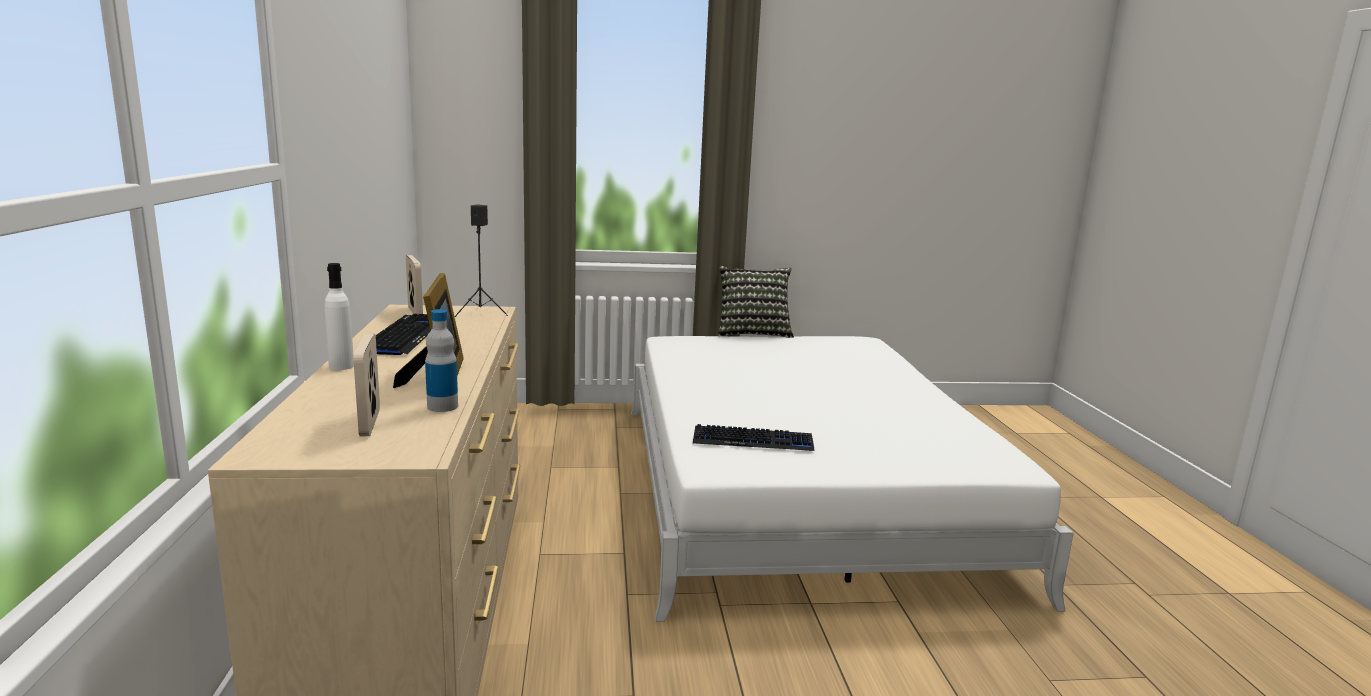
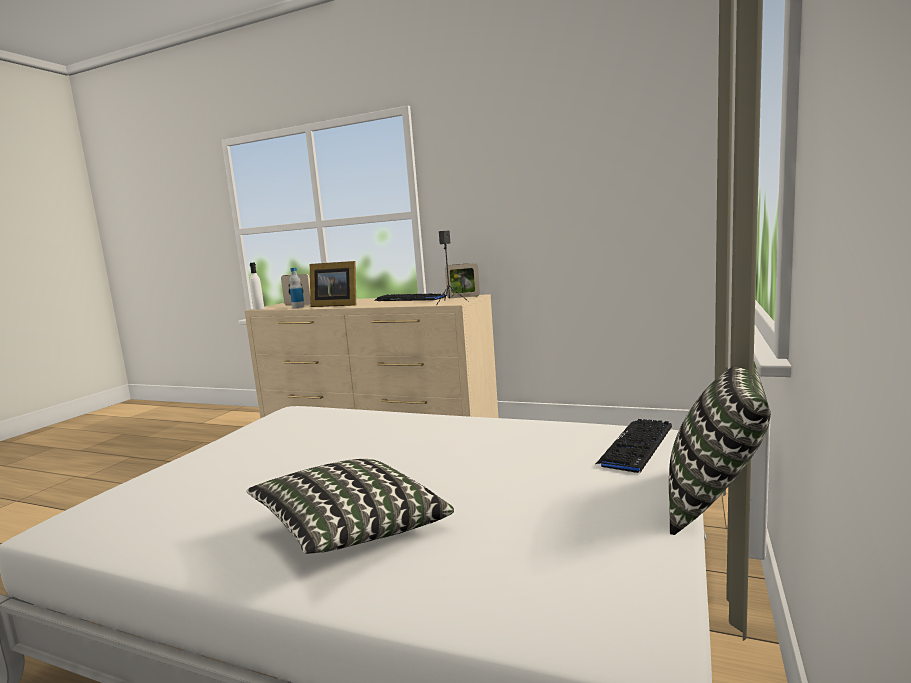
camera: 120 degrees right, 5 degrees down
(341, 366) = (371, 299): white bottle -> white bottle (259, 309)
(753, 441) = (307, 427): keyboard -> keyboard (636, 446)
(876, 383) = (351, 531): none -> pillow

